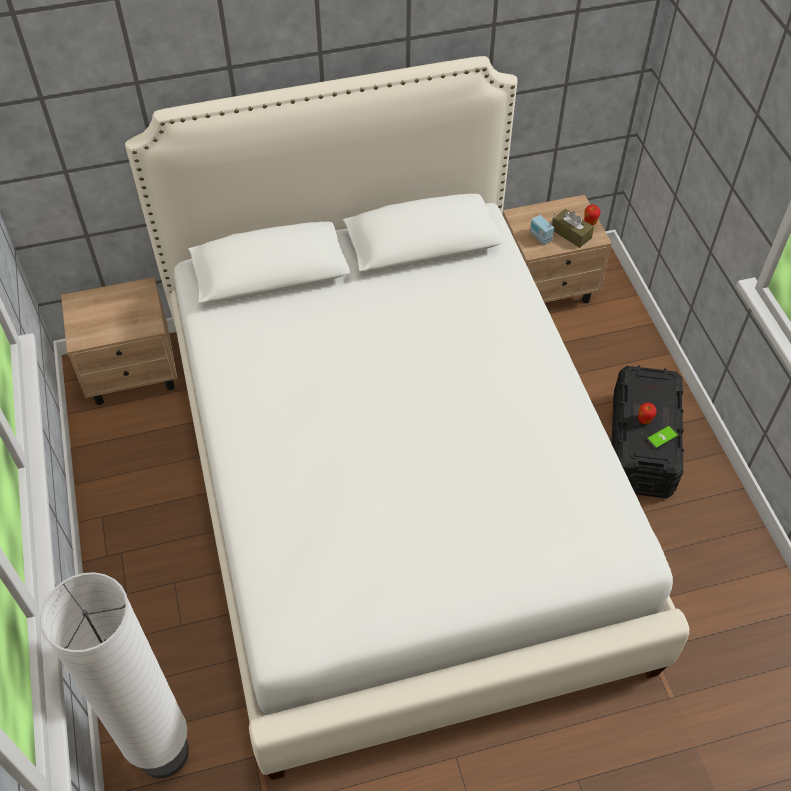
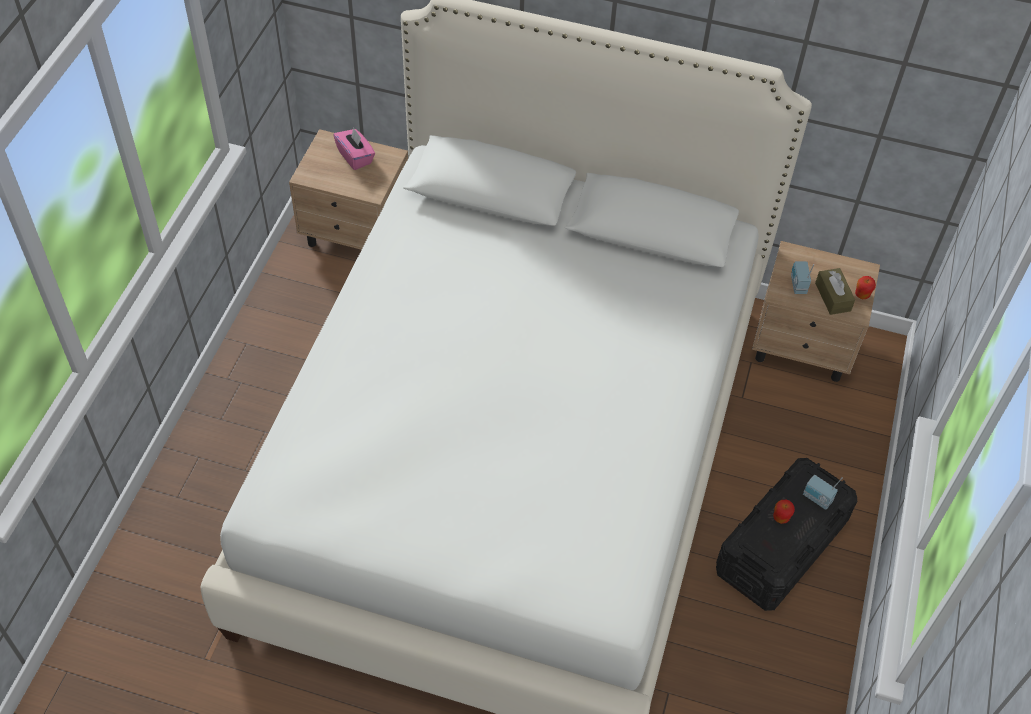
camera: 30 degrees right, 0 degrees up
(112, 303) = (355, 157): none -> pink tissue box
(163, 753) = (159, 564): white floor lamp -> none
(657, 392) = (816, 499): none -> radio
(662, 437) = (786, 544): phone -> none

